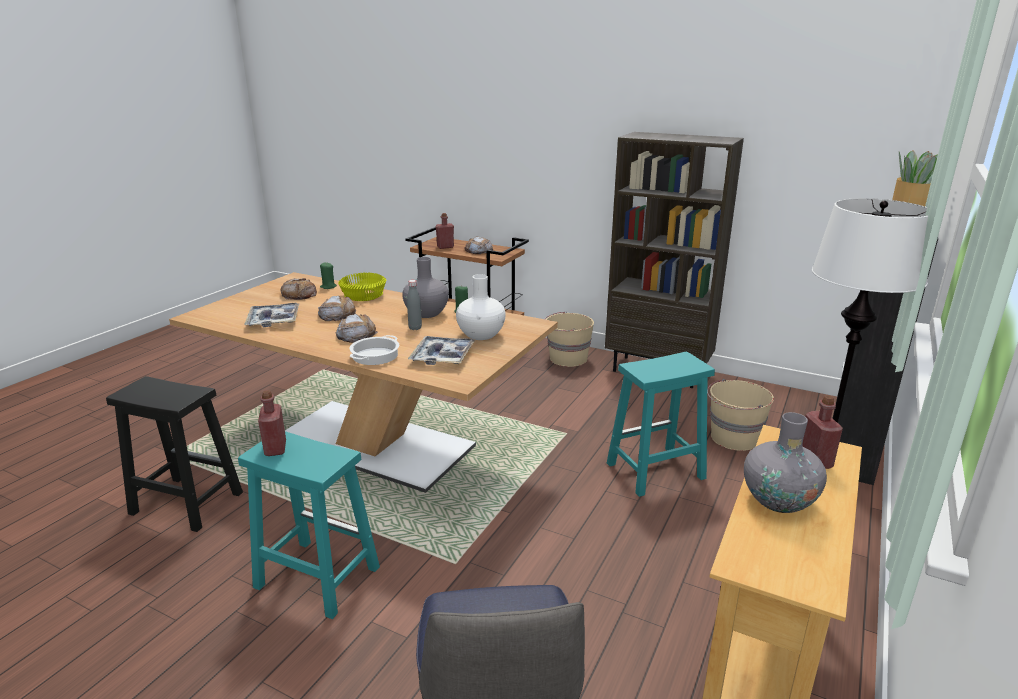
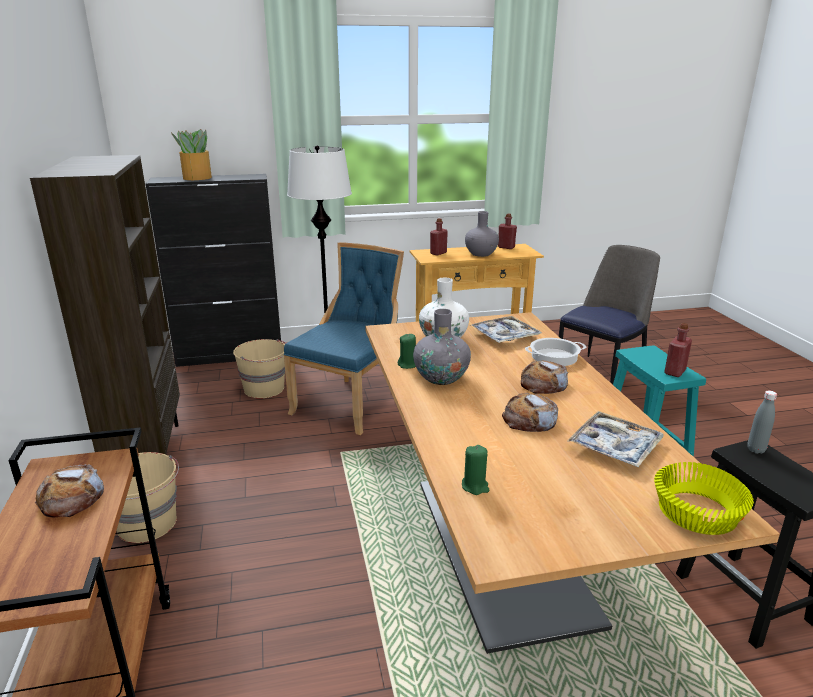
camera: 130 degrees left, 0 degrees up
(299, 294) = (536, 489): bread -> none
(362, 295) = (457, 439): yellow bowl -> yellow bowl (698, 513)
(415, 328) = (480, 367): grey bottle -> grey bottle (756, 450)
(445, 247) = (60, 552): red bottle -> red bottle (506, 247)
(654, 471) = (351, 402): turquoise stool -> blue chair

